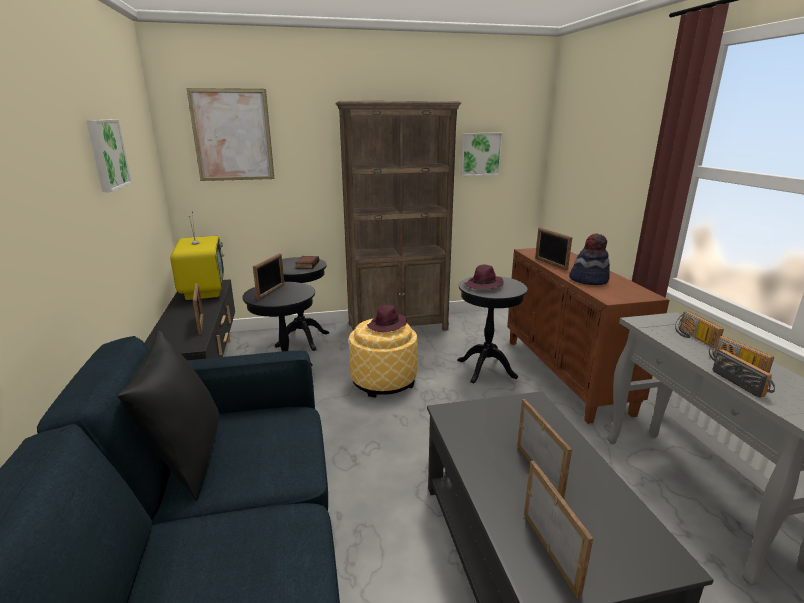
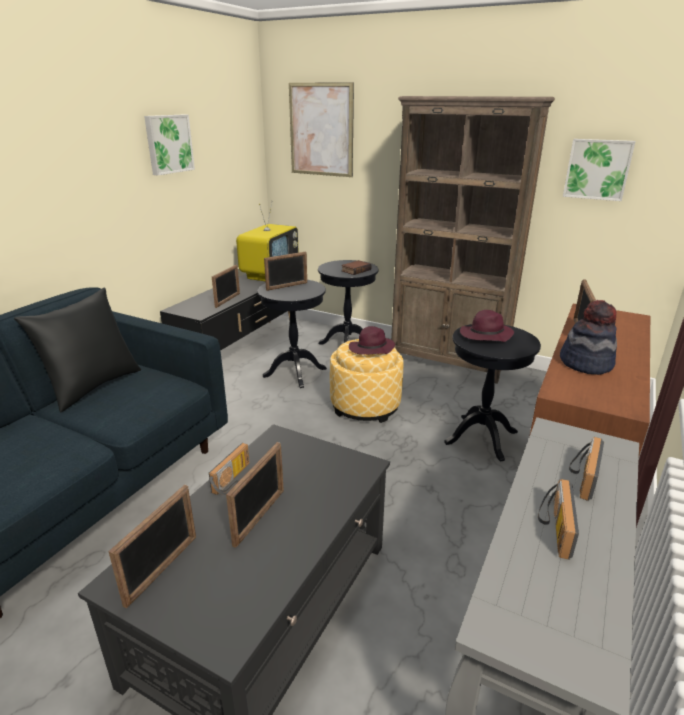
camera: 40 degrees right, 5 degrees up
(743, 383) = (516, 545): radio -> radio (234, 480)

